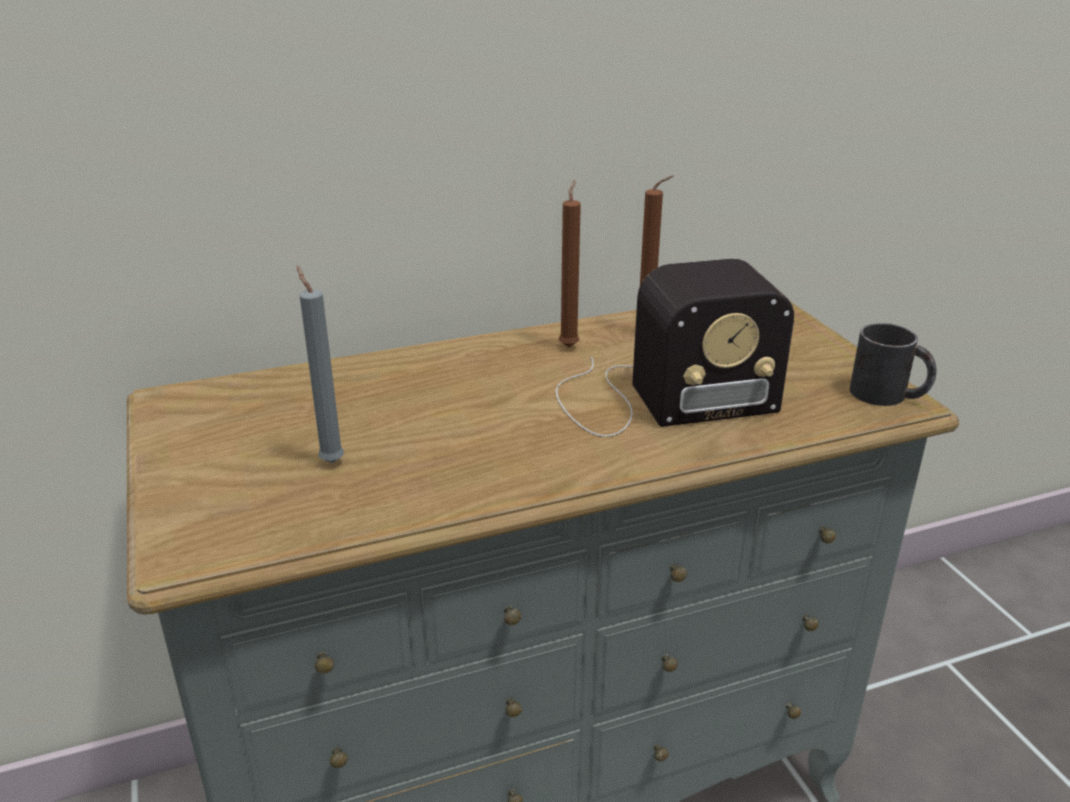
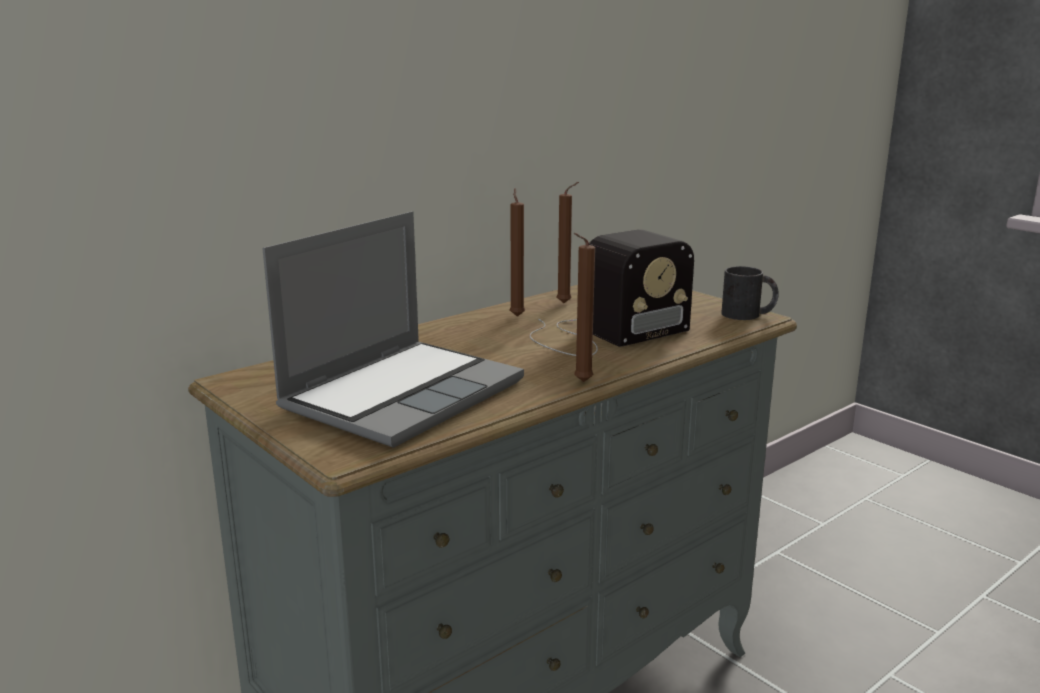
camera: 20 degrees left, 10 degrees down
(330, 461) = (403, 394): grey candle -> laptop
(560, 484) = (580, 382): none -> brown candle

